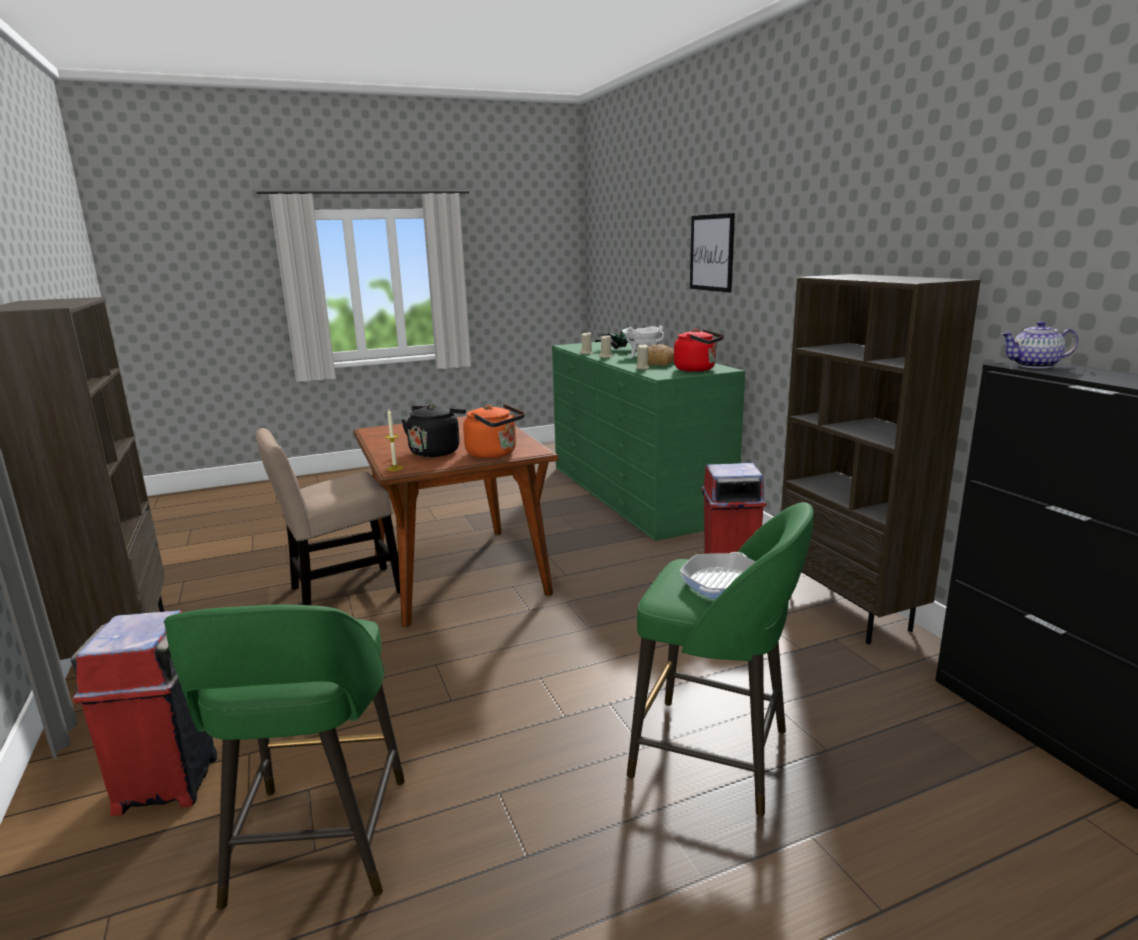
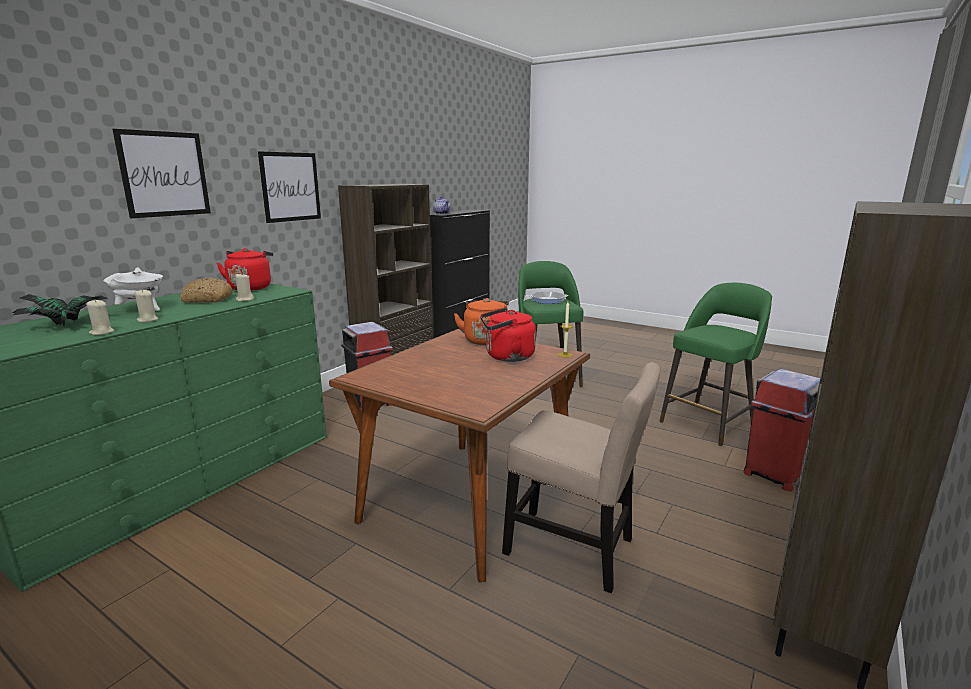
camera: 125 degrees left, 0 degrees up
(436, 451) = (506, 357): black kettle -> red kettle
(801, 271) = (290, 187): none -> picture

